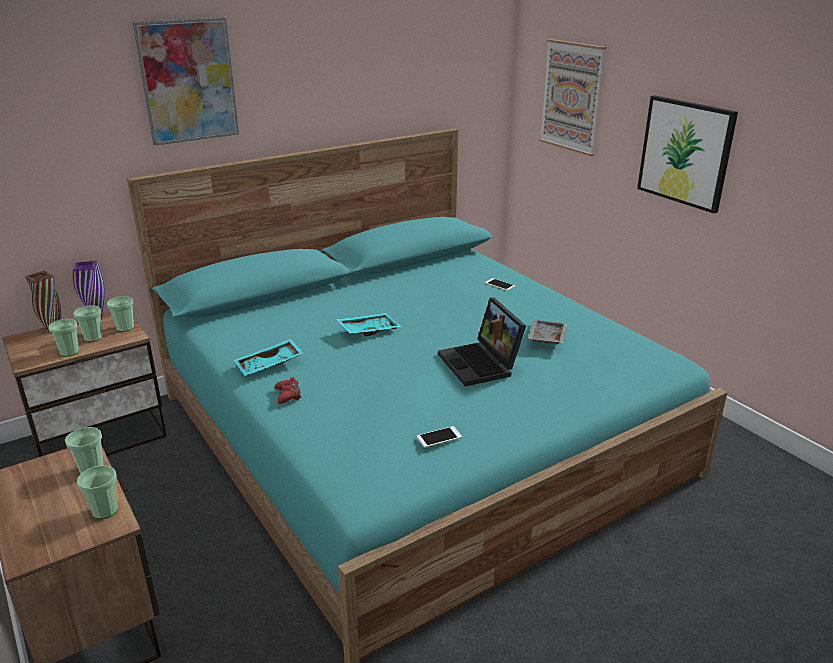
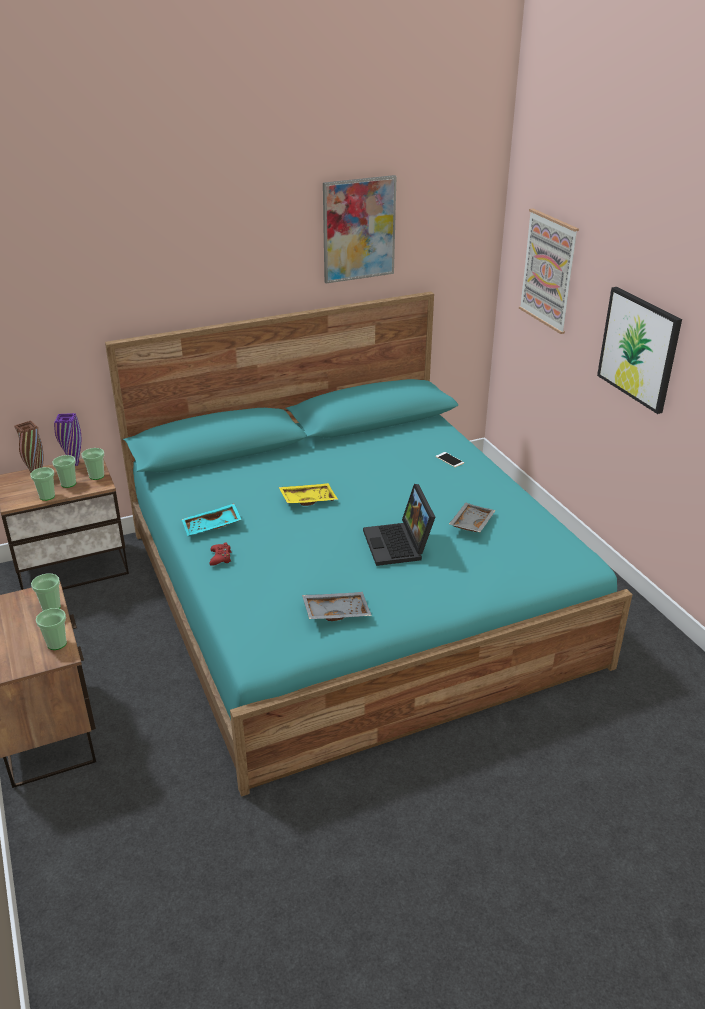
camera: 10 degrees right, 5 degrees up
(188, 81) = (163, 254): picture -> picture (358, 229)
(368, 330) = (308, 499): turquoise tray -> yellow tray
(439, 437) = (336, 612): phone -> grey tray

